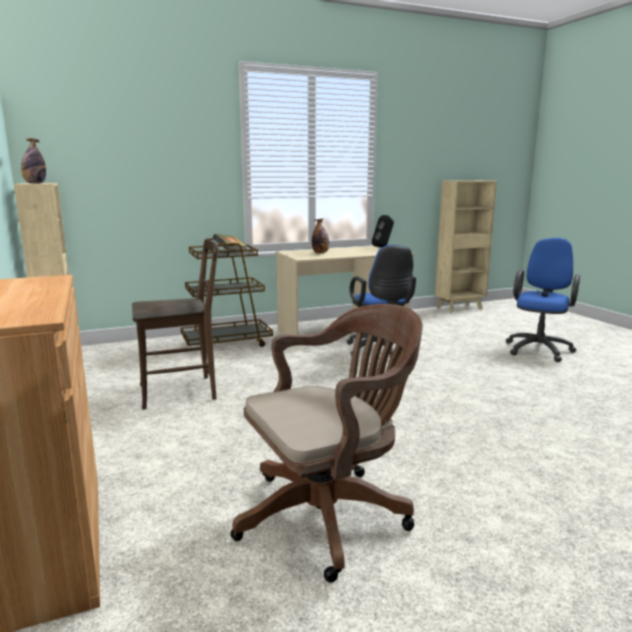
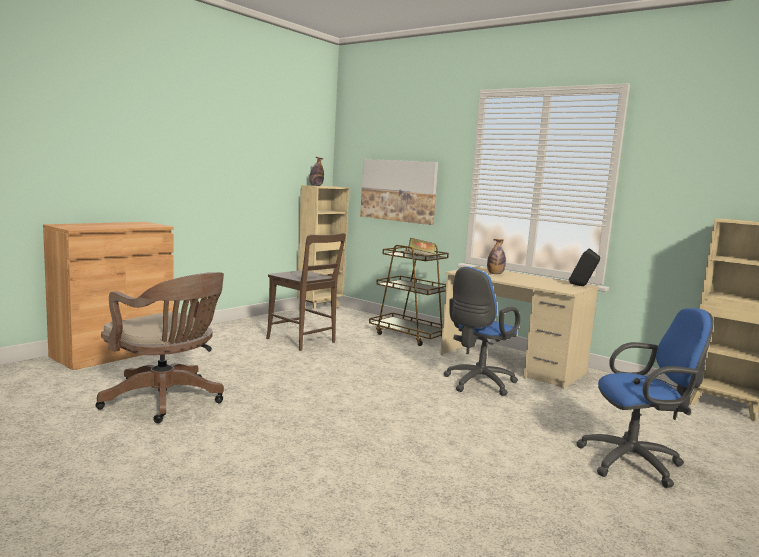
camera: 60 degrees right, 5 degrees down
(143, 181) = (398, 190): none -> picture

